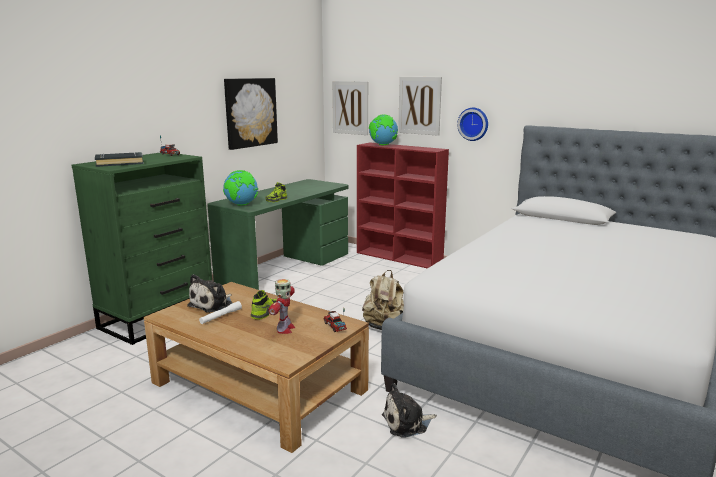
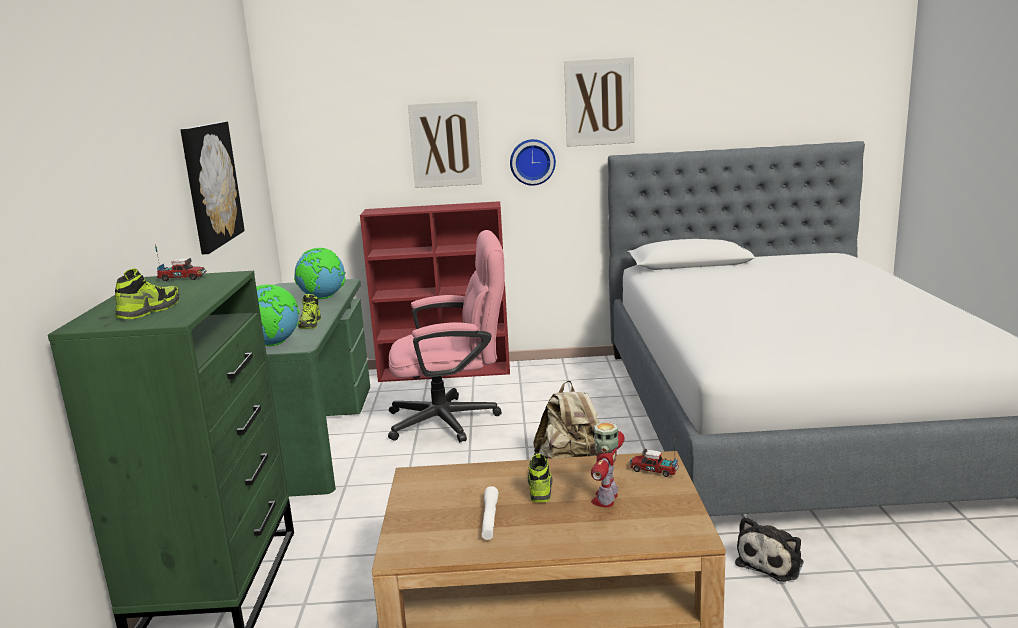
camera: 35 degrees left, 0 degrees up
(120, 163) = (149, 310): black book -> shoe
(212, 304) = (441, 508): plush toy -> none
(285, 329) = (606, 499): toy robot -> toy robot turned 135 degrees counterclockwise
(350, 107) = (321, 159): picture -> picture (599, 102)
(362, 283) = (454, 420): none -> pink office chair
(383, 145) = (400, 209): globe -> globe (323, 298)

